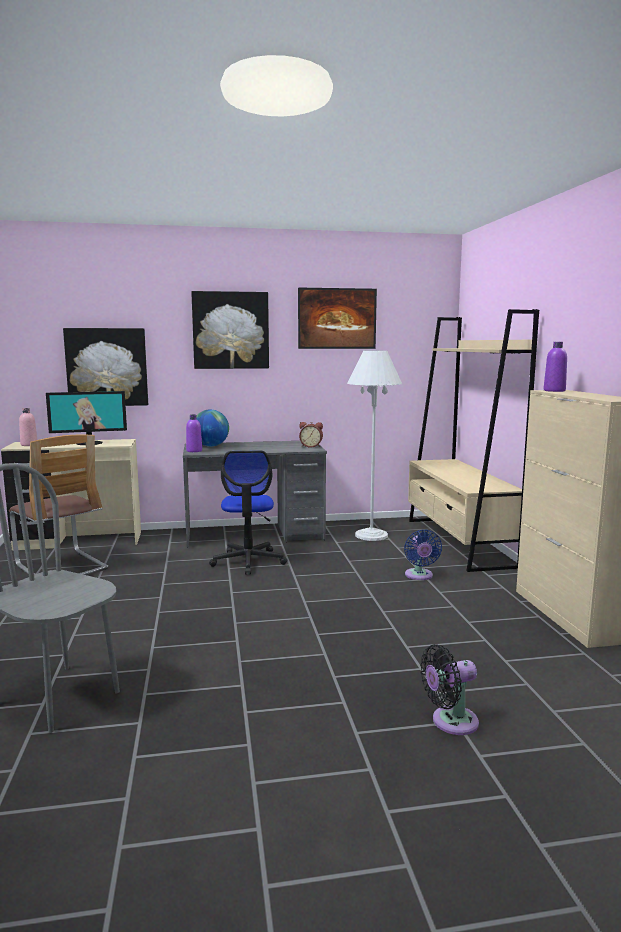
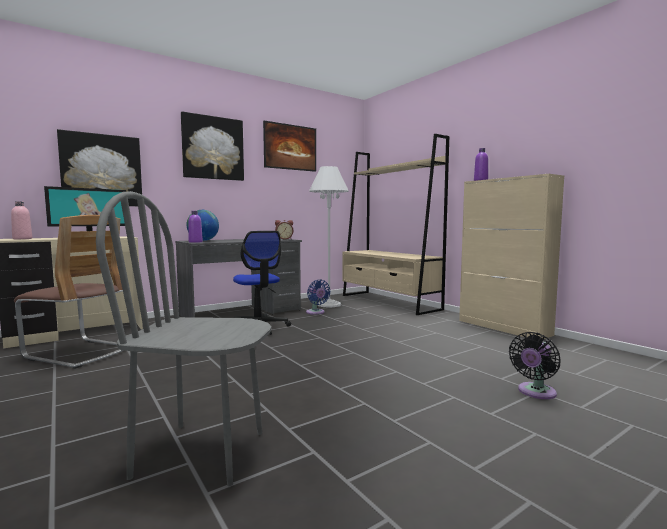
camera: 25 degrees left, 5 degrees down
(419, 576) = (392, 321): blue fan -> blue fan (316, 312)

